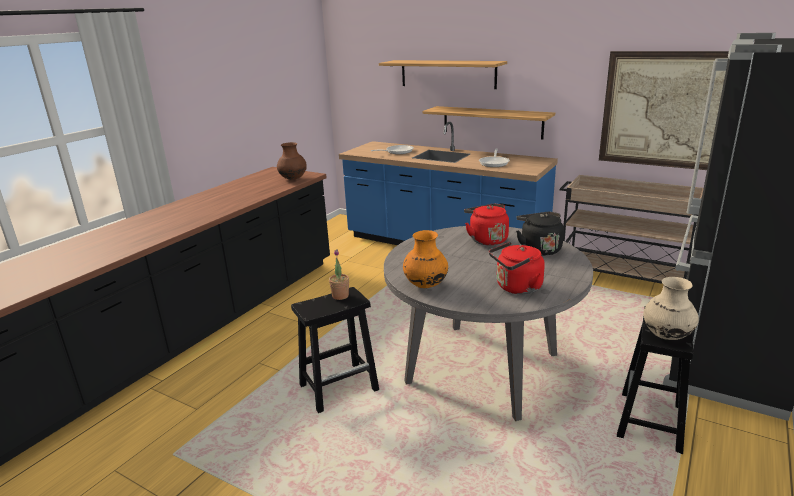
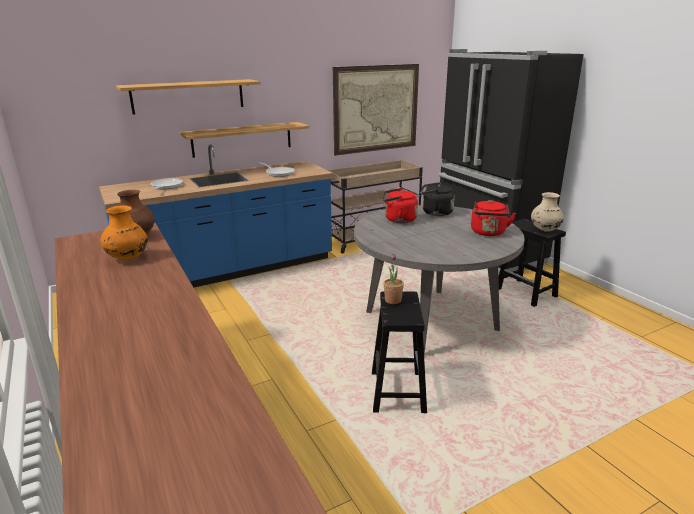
camera: 60 degrees left, 0 degrees up
(425, 285) = (455, 254): orange vase -> orange vase (127, 258)

